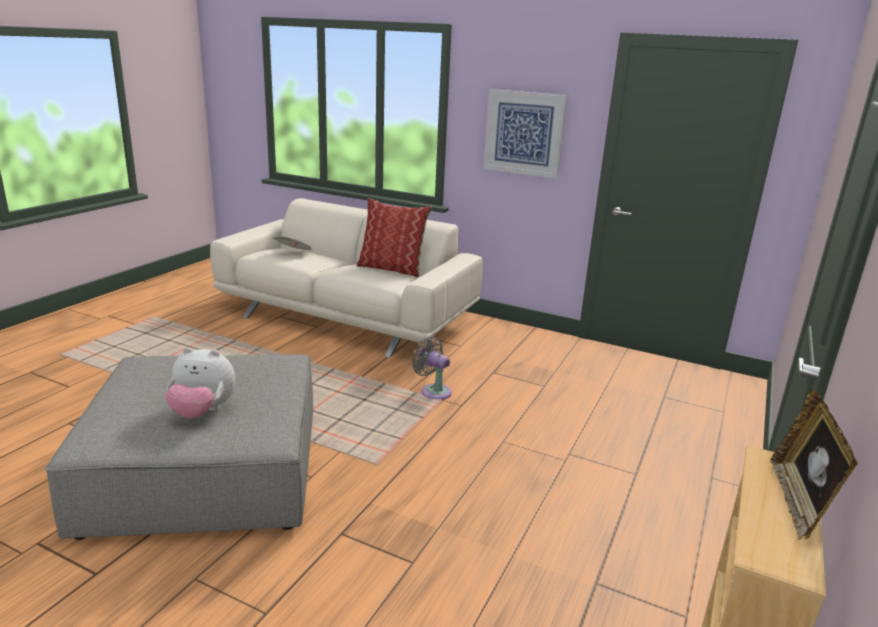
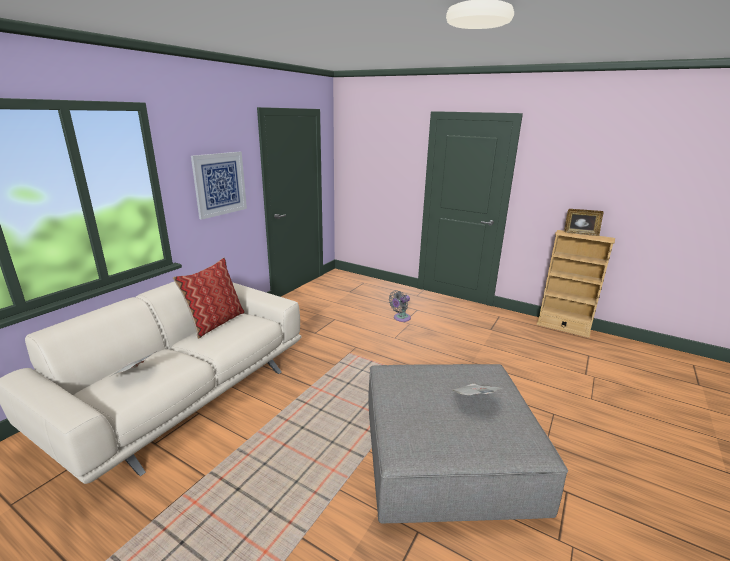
camera: 85 degrees left, 0 degrees up
(202, 412) = (474, 400): plush toy -> newspaper
(433, 391) = (337, 355): grey fan -> grey fan (400, 318)

